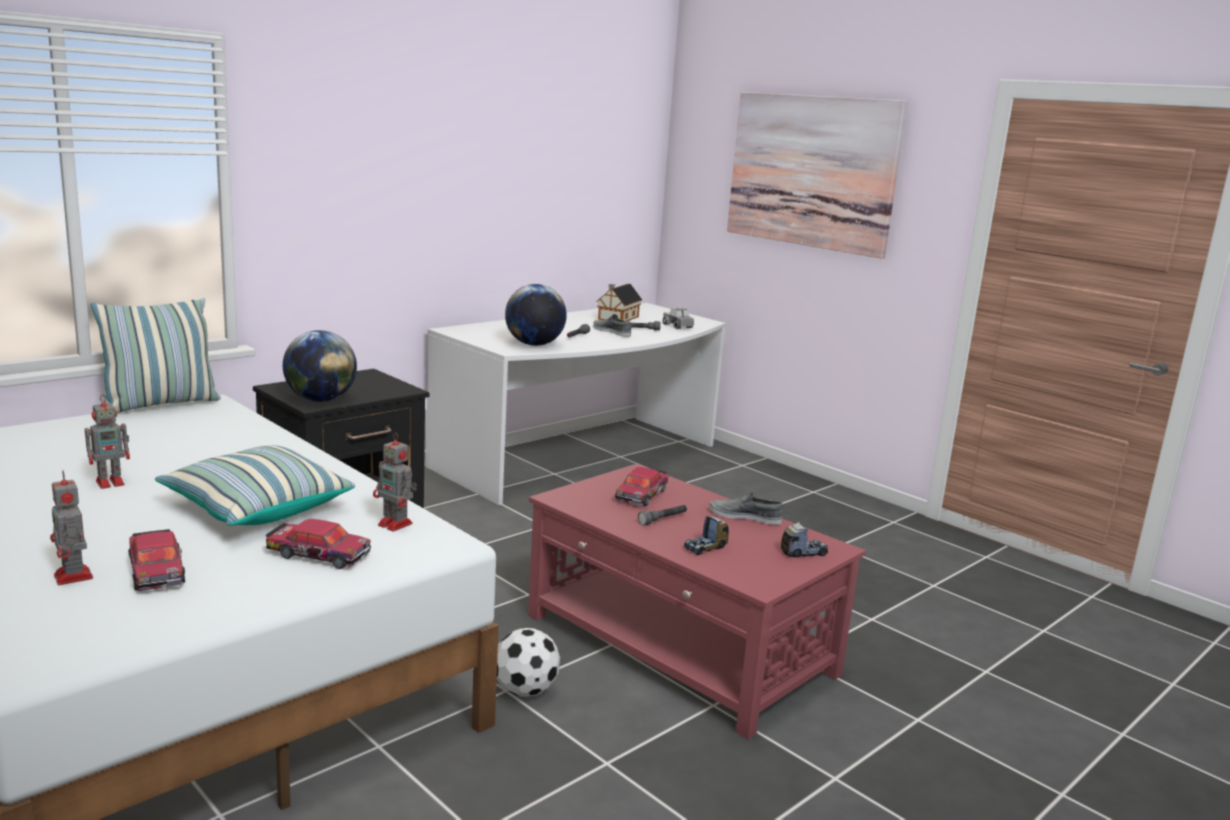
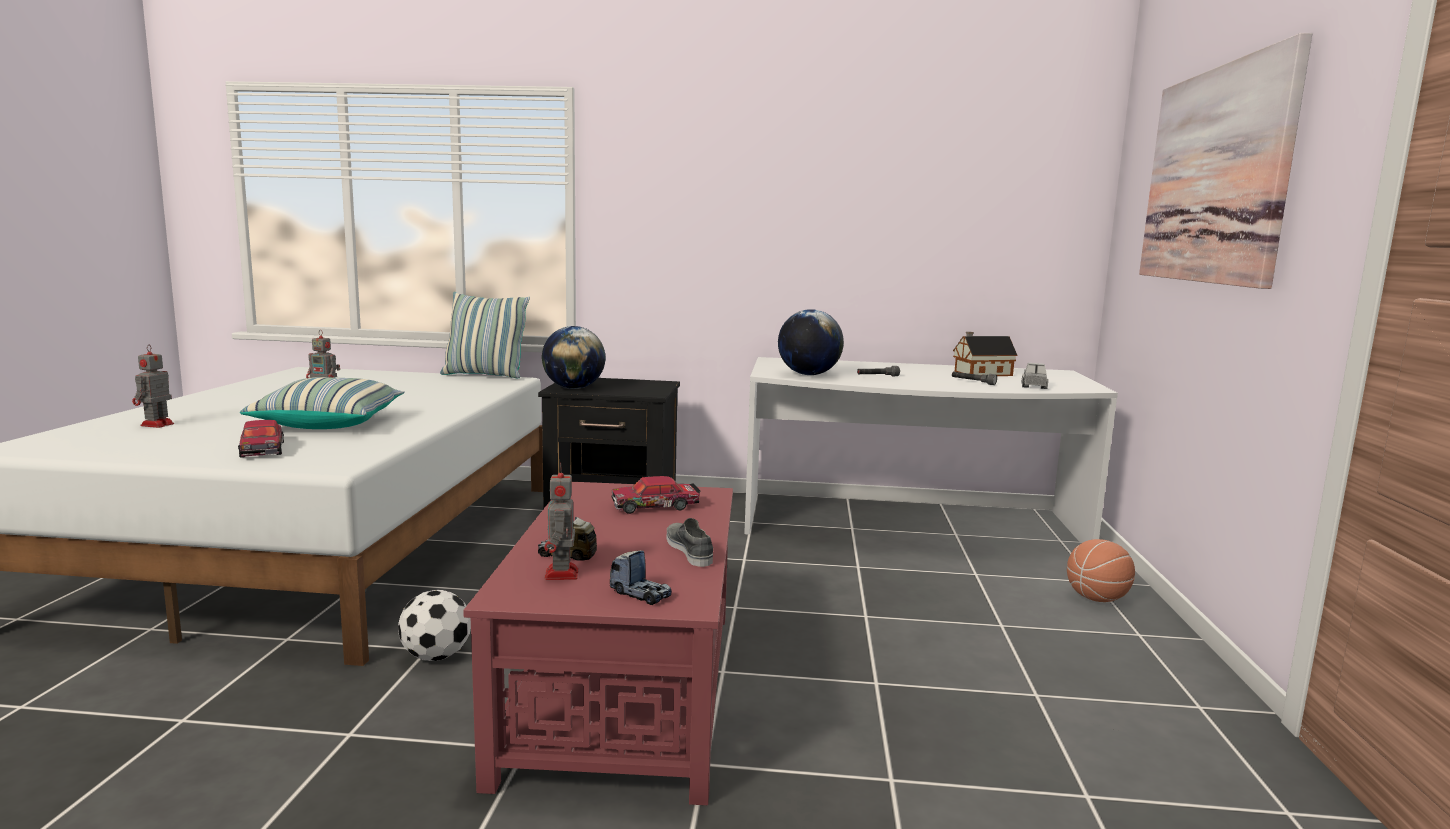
camera: 50 degrees right, 5 degrees down
(157, 570) = (187, 432): toy car -> none
(396, 525) = (353, 449): toy robot -> toy robot (561, 575)
(612, 332) = (931, 379): grey shoe -> none
(663, 520) = (607, 526): grey flashlight -> none
(762, 476) = (1097, 598): none -> basketball

